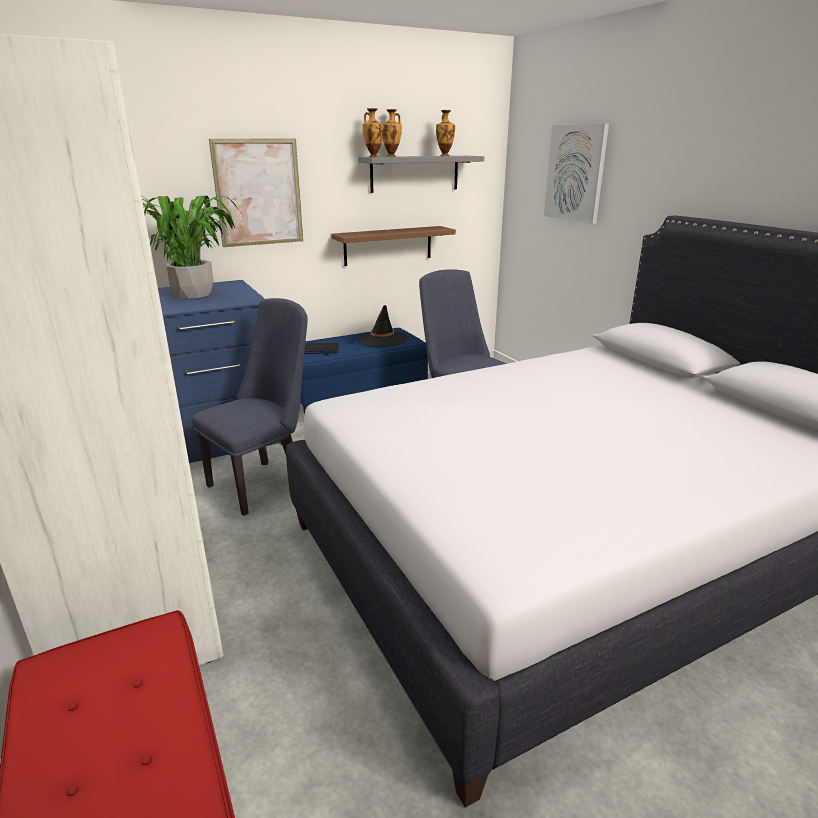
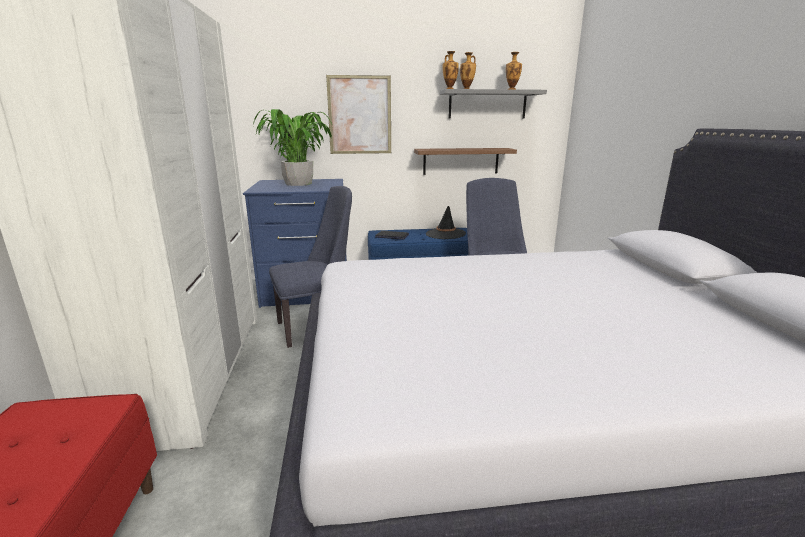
camera: 20 degrees right, 5 degrees down
(575, 173) = (624, 99): picture -> none

